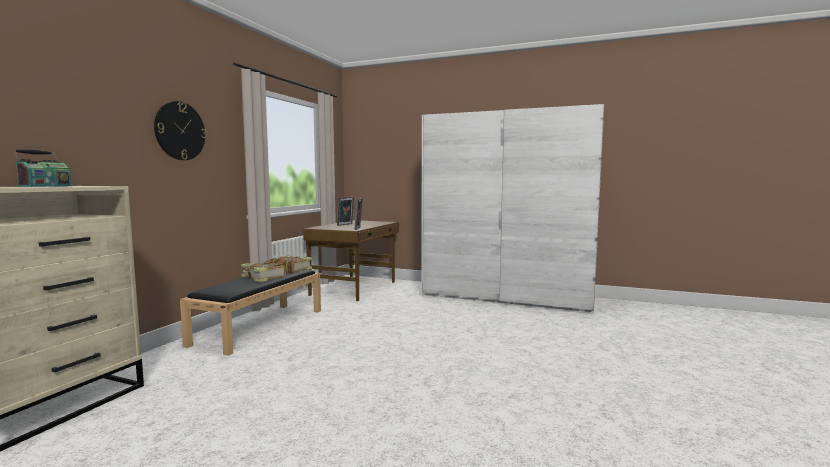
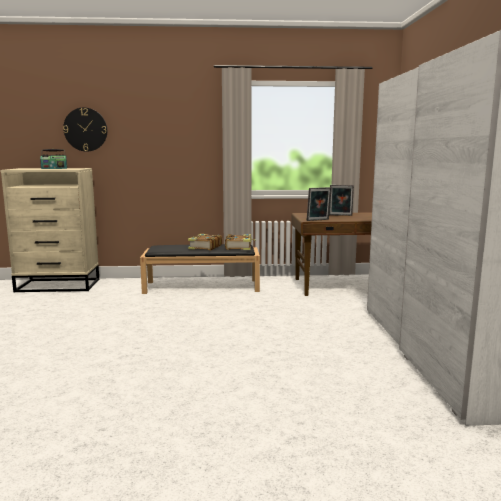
camera: 65 degrees right, 5 degrees up
(180, 131) = (168, 128): wall clock -> wall clock (85, 129)

